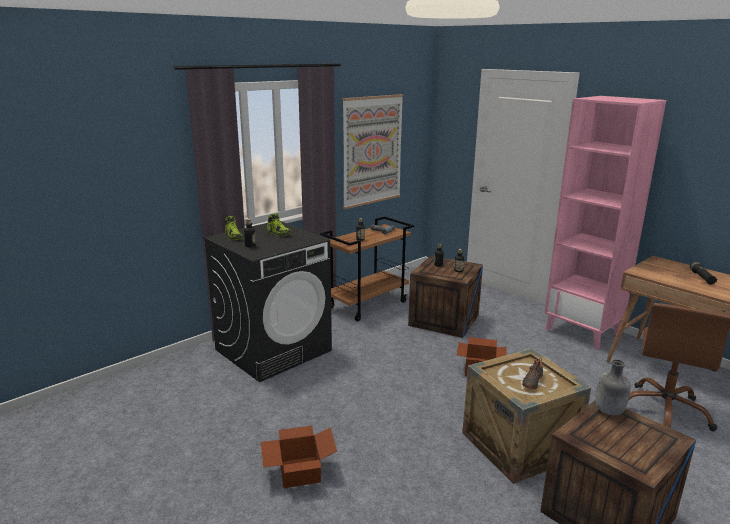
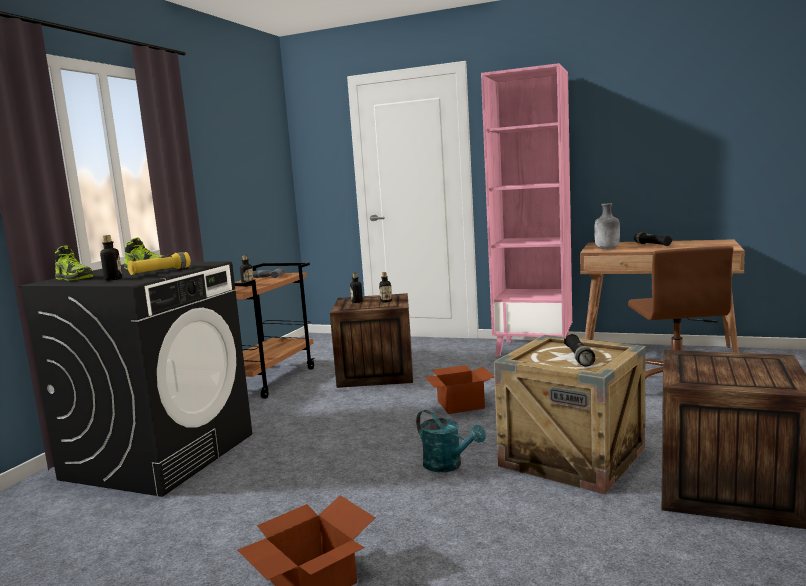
camera: 25 degrees left, 10 degrees down
(280, 243) = (160, 271): none -> yellow flashlight
(372, 150) = (232, 179): picture -> none
(430, 420) = (448, 465): none -> turquoise watering can
(531, 381) = (579, 357): black shoe -> black flashlight
(609, 411) = (689, 357): grey bottle -> grey bottle (607, 249)

